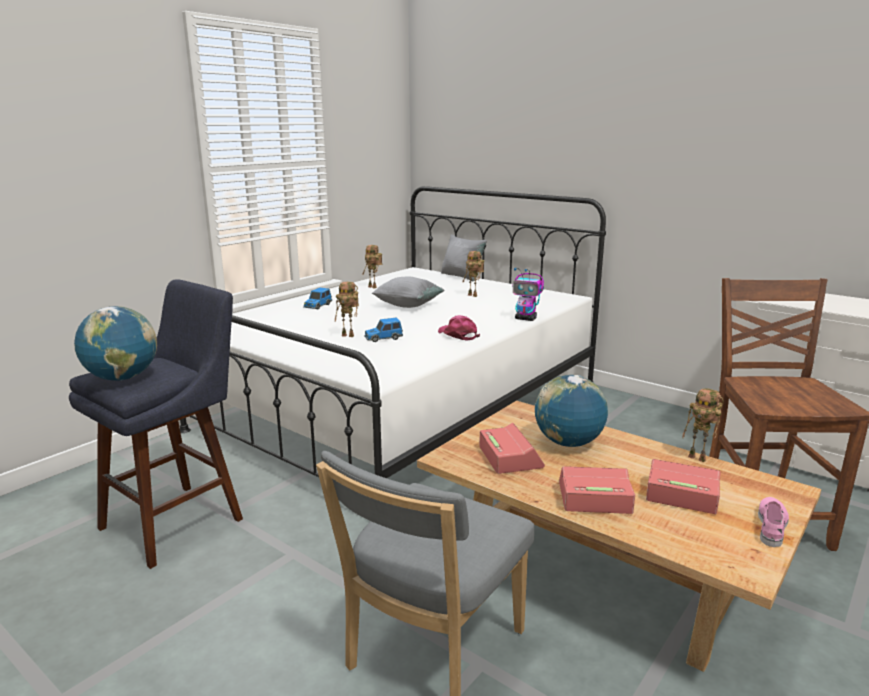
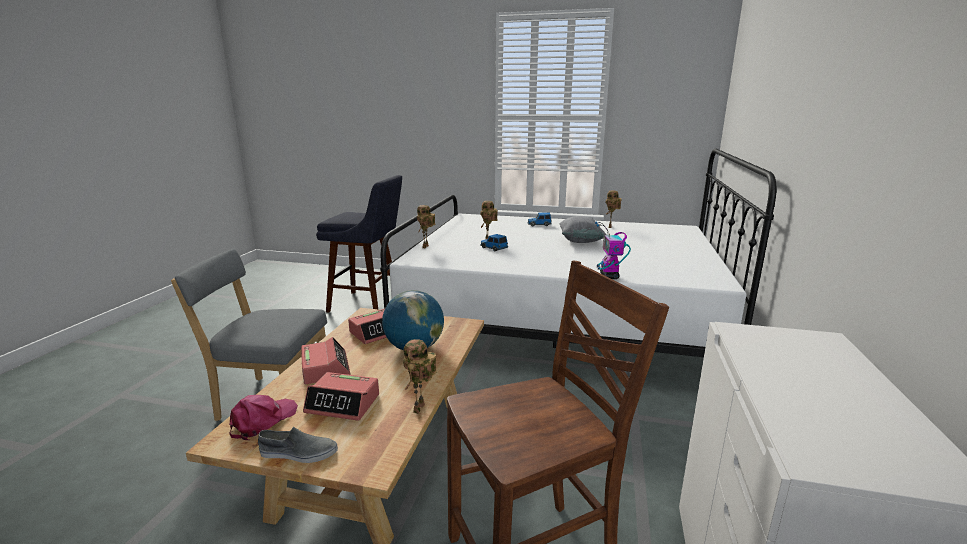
camera: 65 degrees right, 0 degrees up
(122, 378) = (343, 215): globe -> none
(458, 334) = (530, 263): pink cap -> pink cap (262, 421)
(462, 276) = (702, 241): grey pillow -> none
(473, 295) = (648, 252): toy robot -> toy robot (426, 247)
(681, 494) = (343, 404): alarm clock -> alarm clock turned 105 degrees clockwise
(771, 525) = (298, 453): pink shoe -> grey shoe

